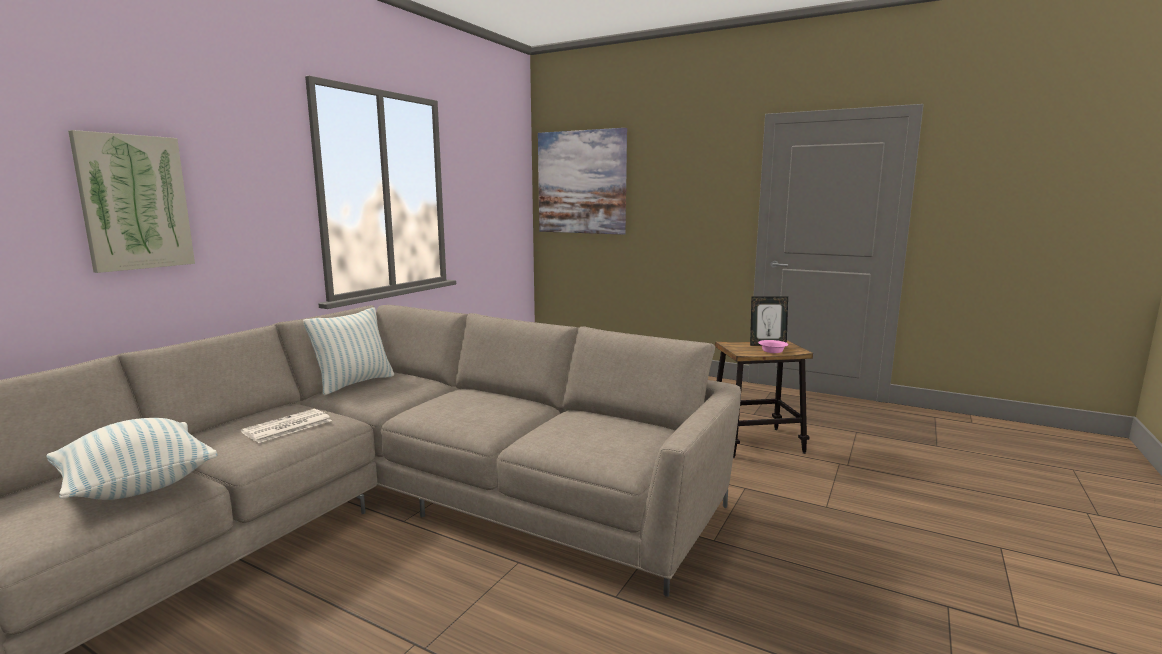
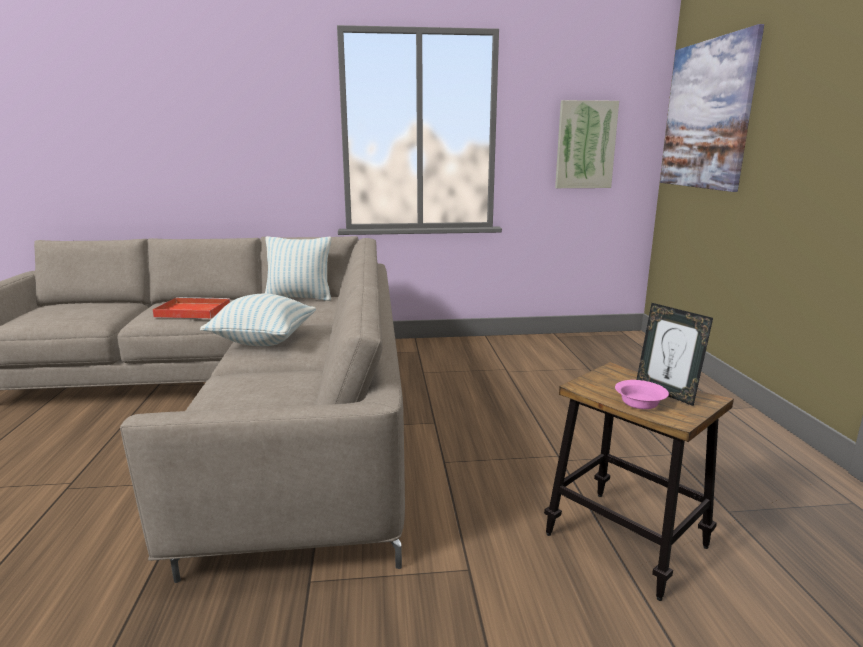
camera: 55 degrees right, 5 degrees up
(134, 202) = (194, 139): picture -> picture (585, 145)
(137, 486) = (82, 316): pillow -> pillow (263, 341)
(287, 427) = (191, 311): newspaper -> red tray

